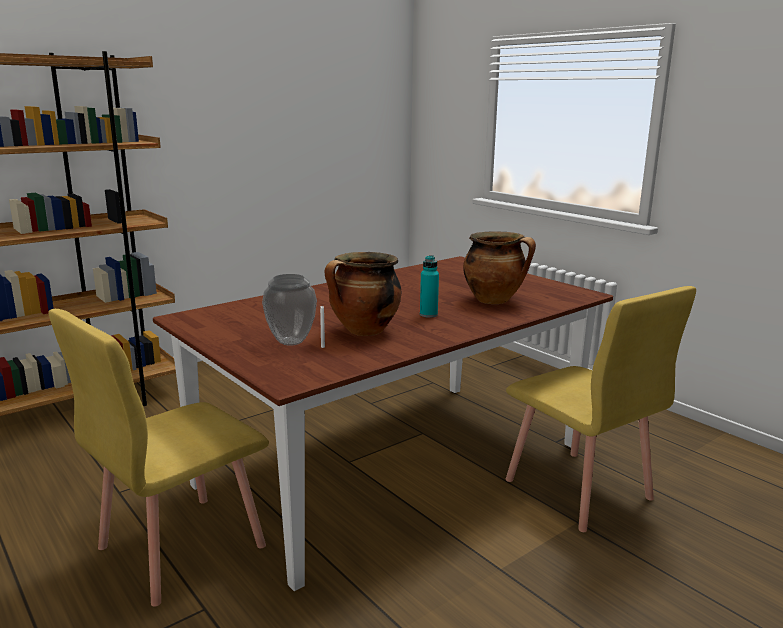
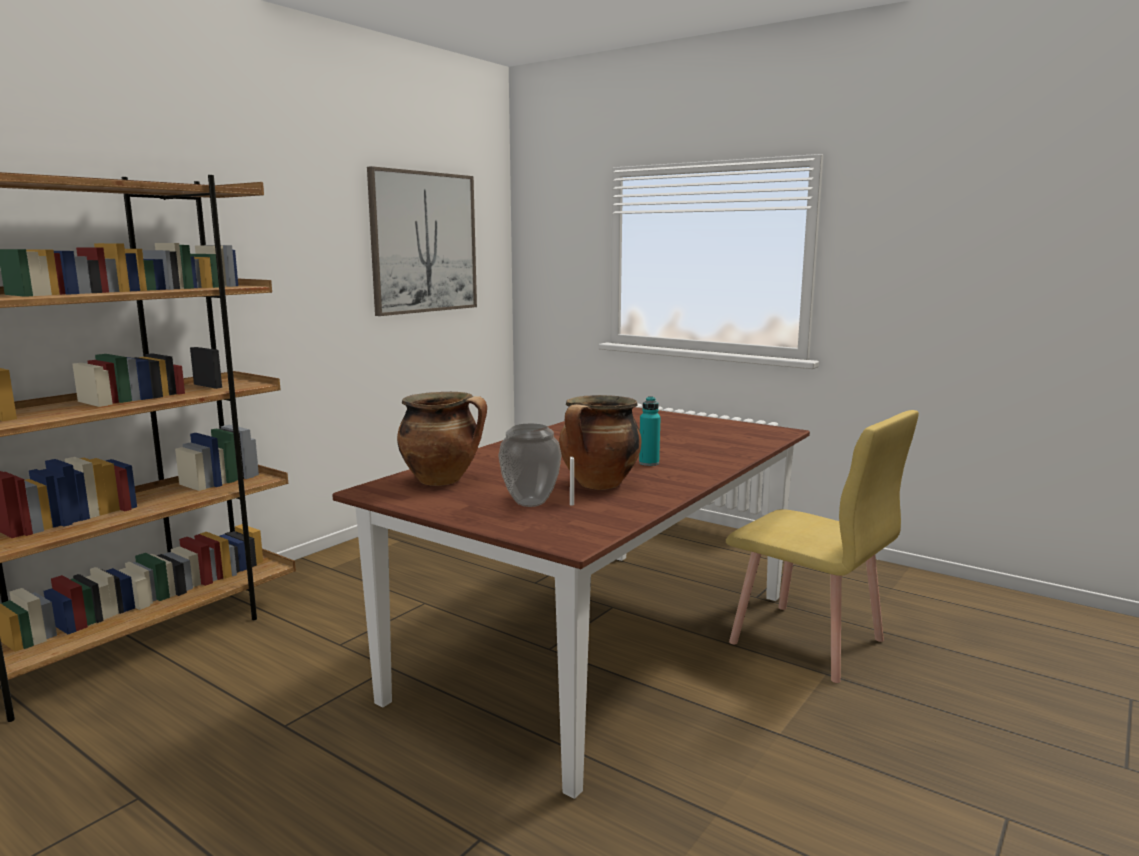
camera: 15 degrees left, 5 degrees down
(180, 547) = (405, 775): yellow chair -> none
(323, 104) = (424, 242): none -> picture
(495, 300) = (701, 444): cooking pot -> cooking pot (443, 480)

